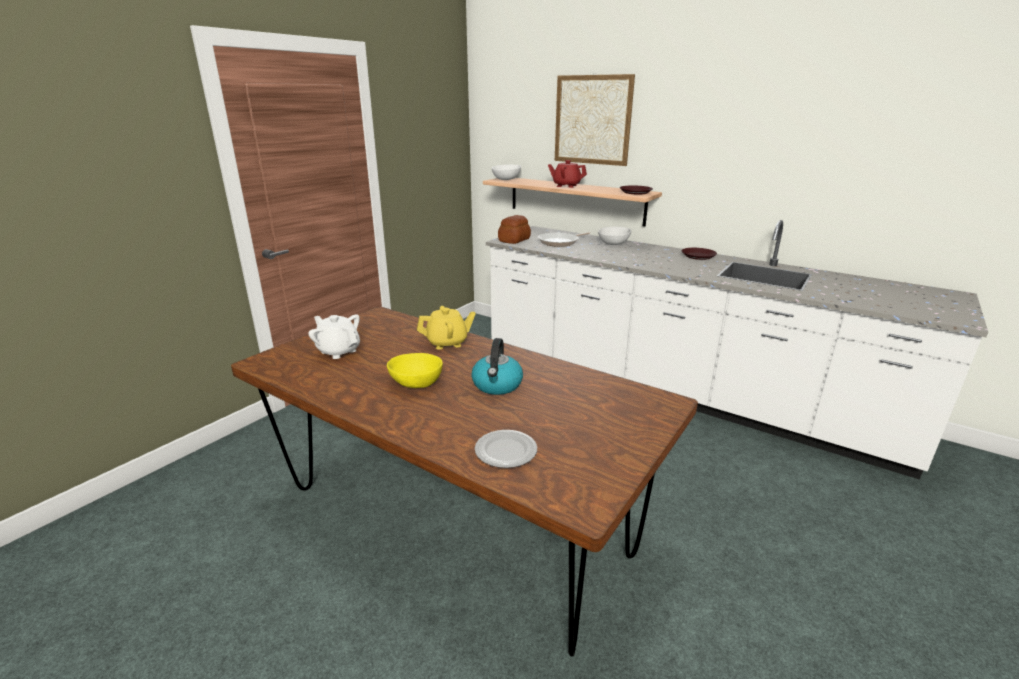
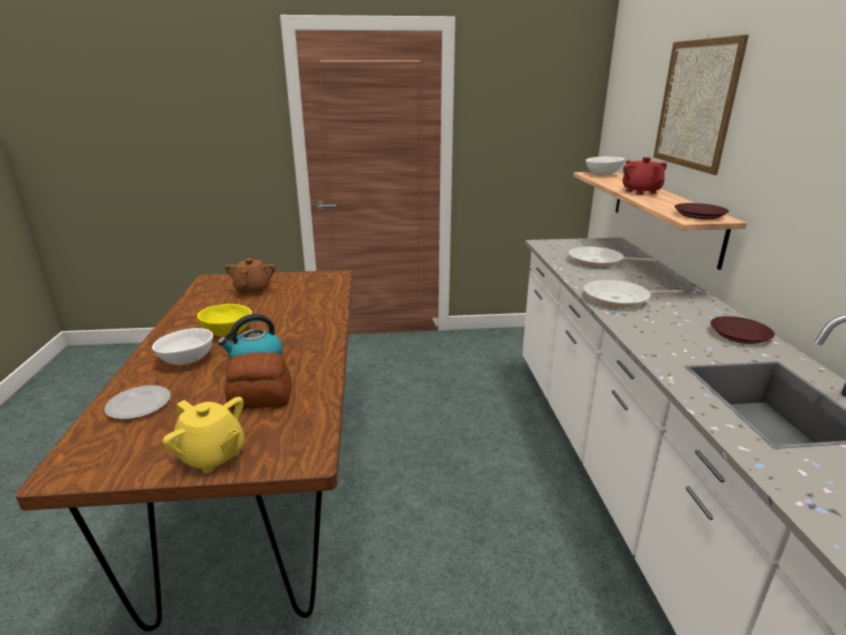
camera: 50 degrees right, 0 degrees up
(338, 351) = (253, 290): white teapot -> brown teapot
(447, 343) = (314, 314): yellow teapot -> yellow teapot (212, 456)
(515, 240) = (556, 246): bread -> bread (261, 399)
(613, 243) = (661, 281): white bowl -> white bowl (188, 359)
(622, 257) = (620, 298): none -> frying pan

